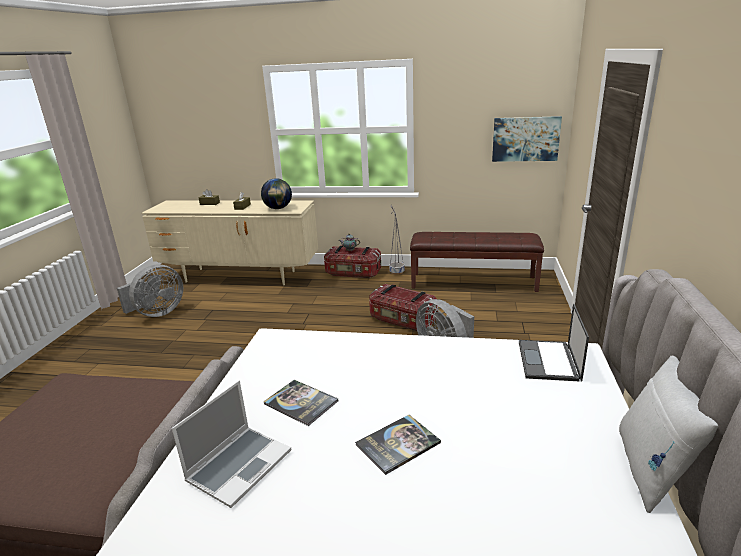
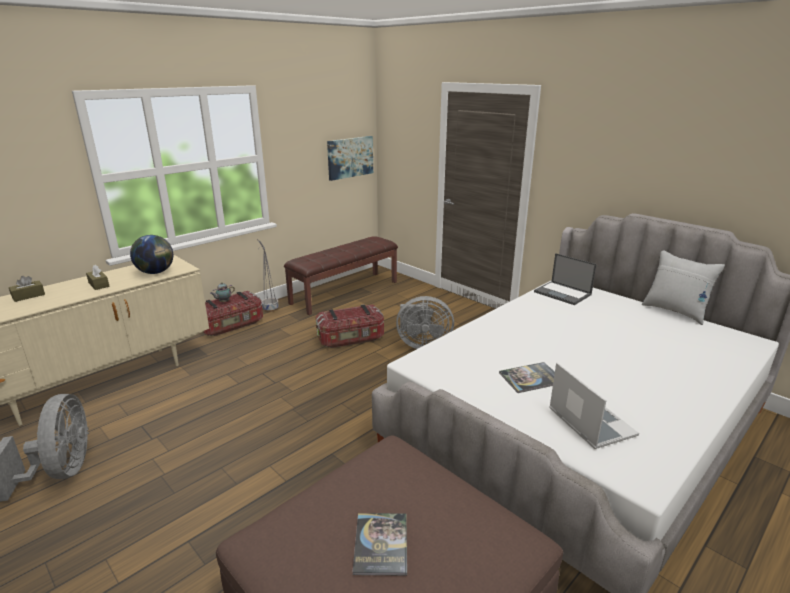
camera: 55 degrees left, 0 degrees up
(398, 444) = (608, 361): book -> book (381, 544)

